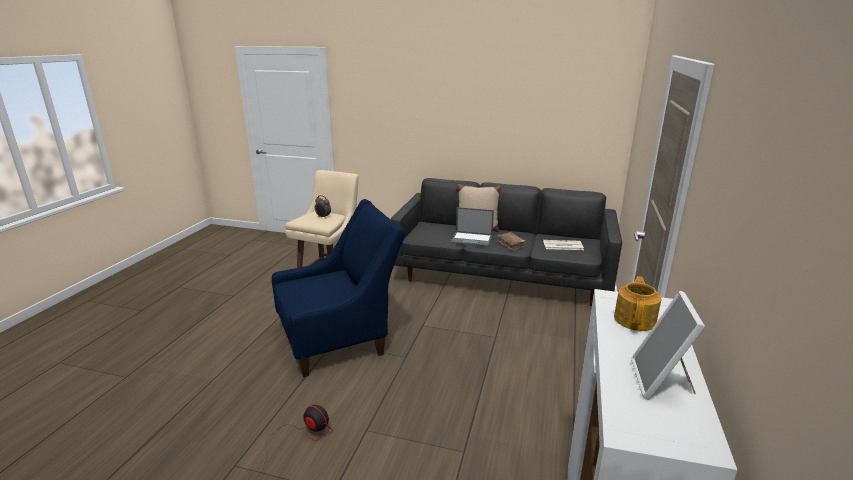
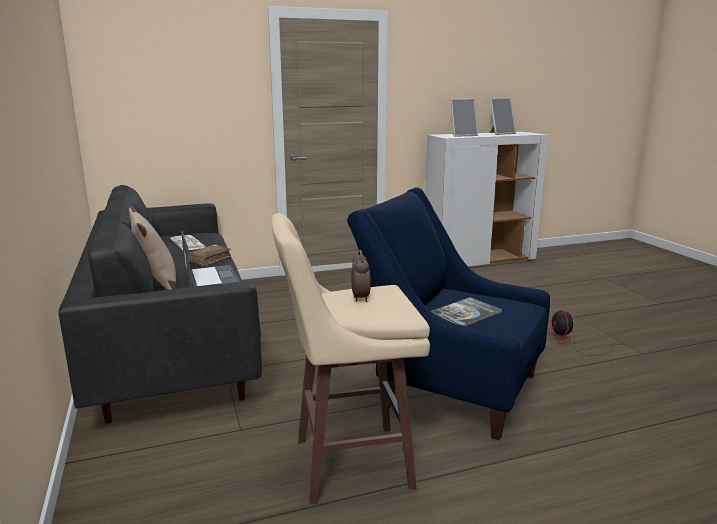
camera: 125 degrees left, 5 degrees down
(323, 285) = (466, 313): none -> book
(635, 319) = (462, 135): teapot -> picture frame

